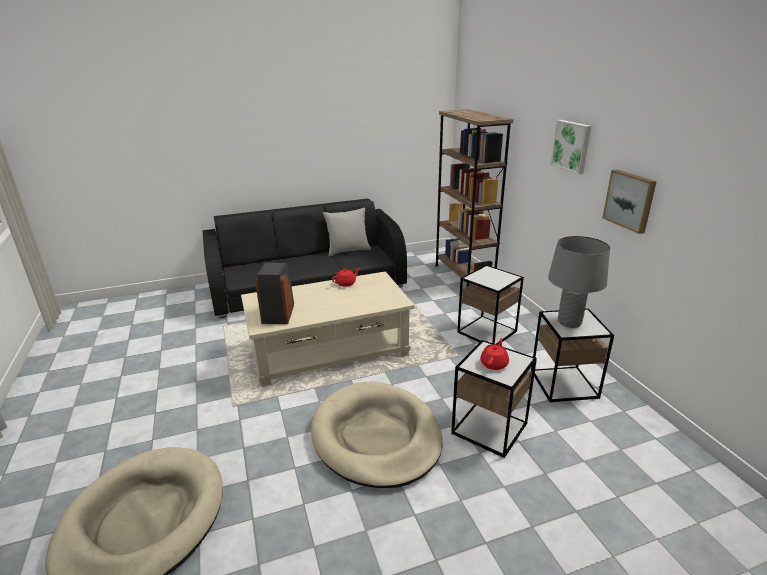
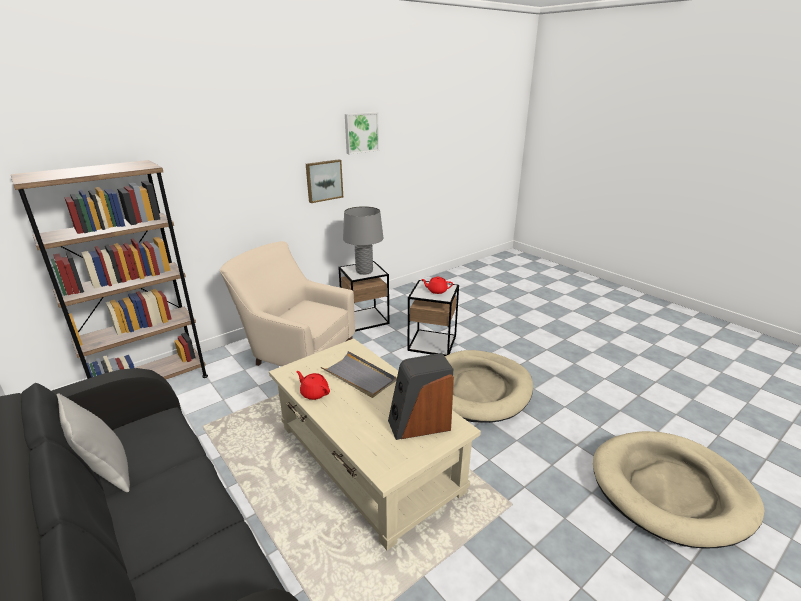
camera: 110 degrees left, 0 degrees up
(352, 300) = (359, 376): none -> grey tray
(487, 332) = (295, 355): side table -> beige armchair
(572, 146) = (251, 161): picture -> picture (361, 132)

